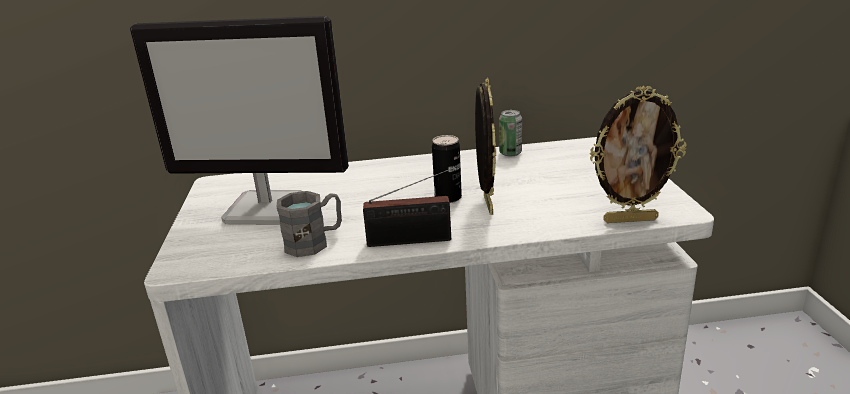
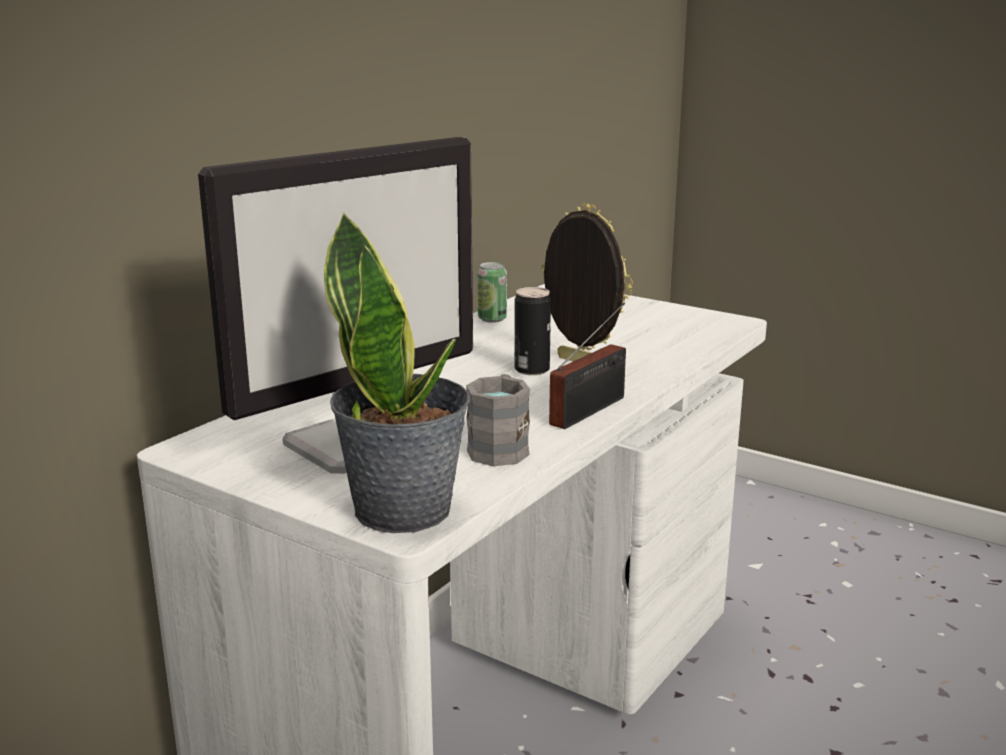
camera: 50 degrees left, 5 degrees down
(199, 257) = (404, 509): none -> potted plant
(630, 219) = (716, 337): picture frame -> none

